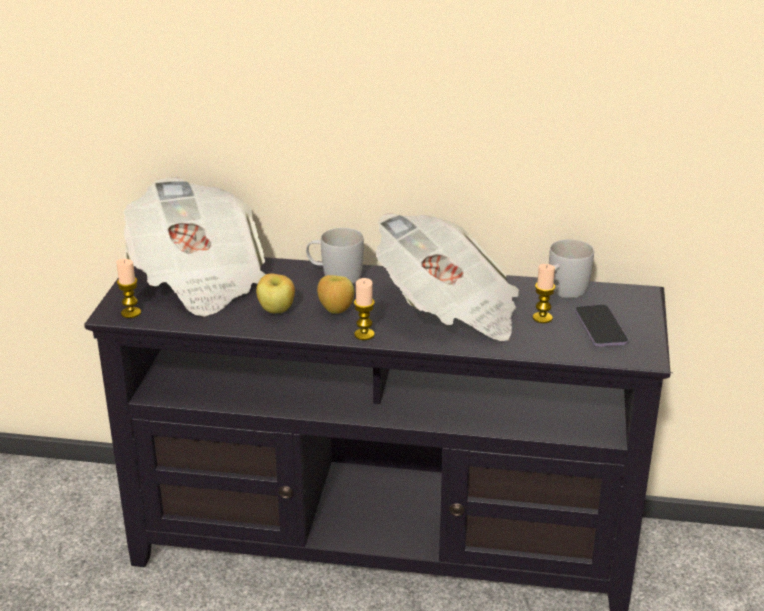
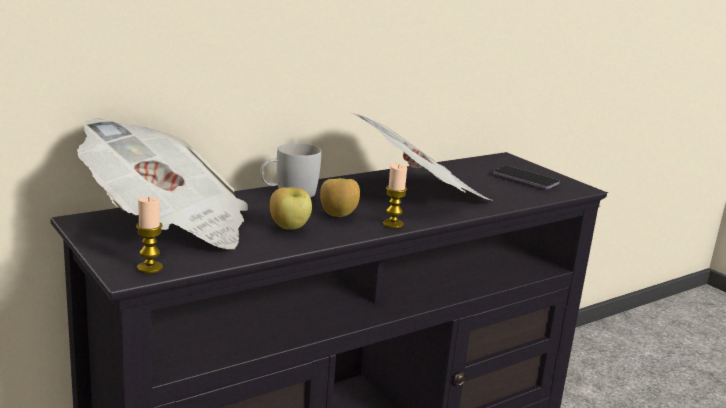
camera: 45 degrees left, 10 degrees down
(542, 318) = (483, 183): candle -> none
(563, 293) = (464, 167): white mug -> none

